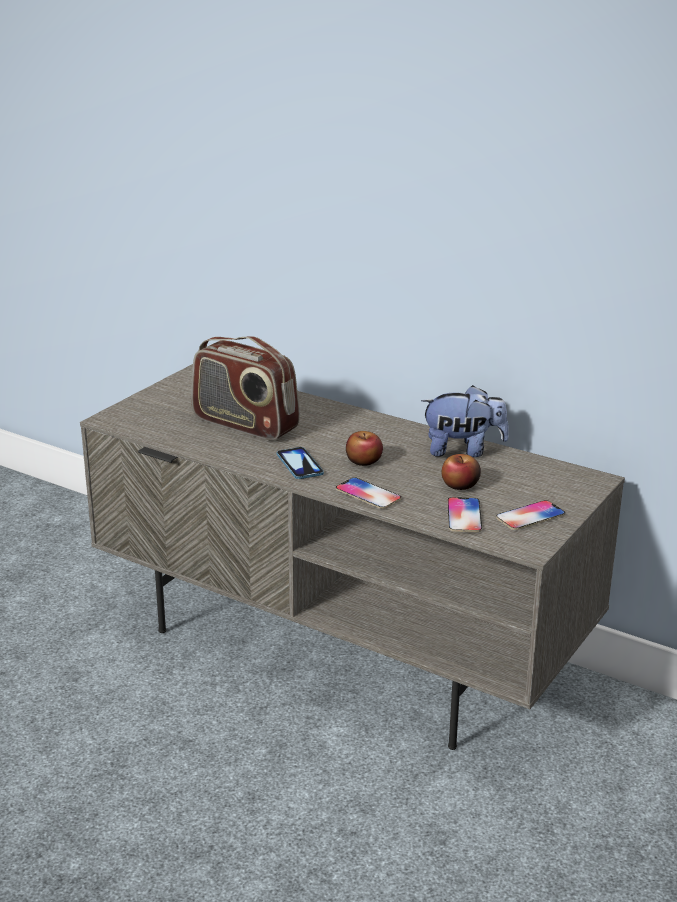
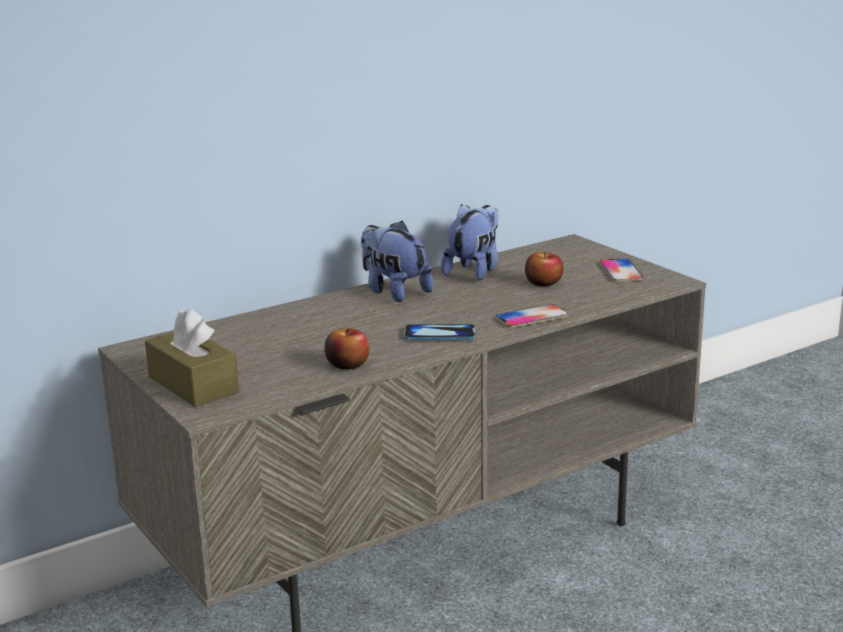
camera: 65 degrees left, 5 degrees down
(149, 405) = (193, 384): none -> brown tissue box
(244, 425) = (313, 345): radio -> none
(364, 461) = (459, 308): apple -> apple (347, 364)
(380, 429) = (394, 291): none -> plush toy
(464, 516) = (603, 291): phone -> none

